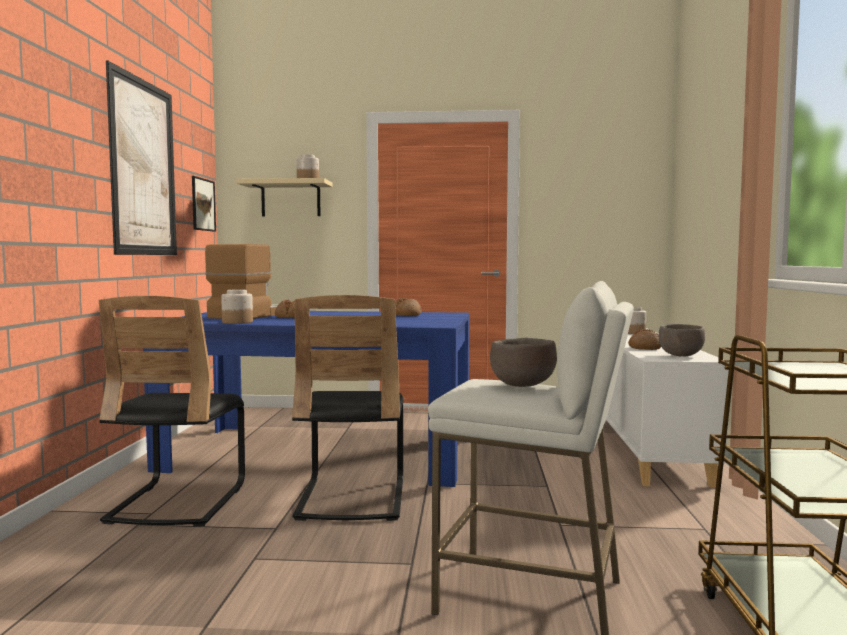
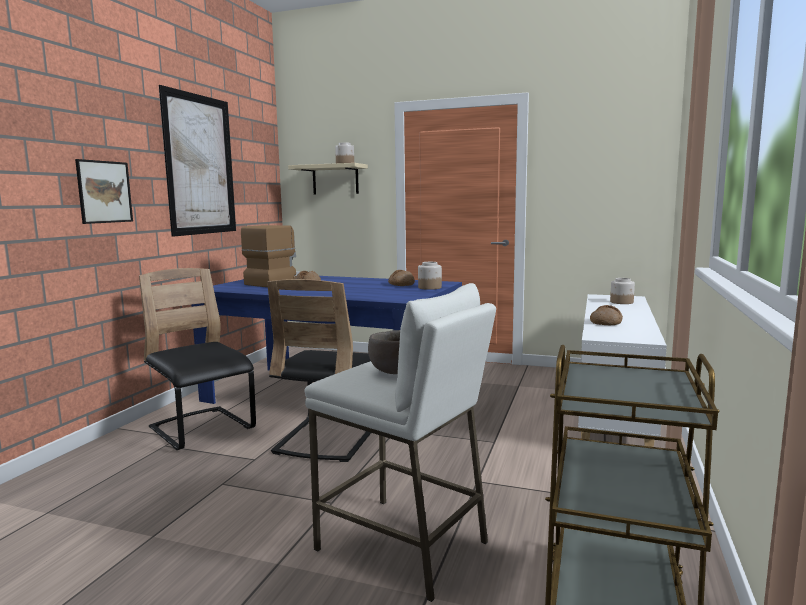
camera: 15 degrees right, 5 degrees up
(178, 502) = (202, 429): black chair -> black chair turned 120 degrees clockwise
(203, 204) = (264, 187): picture -> picture (104, 192)
(237, 322) = (257, 291): jar -> jar (429, 287)
(680, 355) = (626, 334): brown bowl -> none

